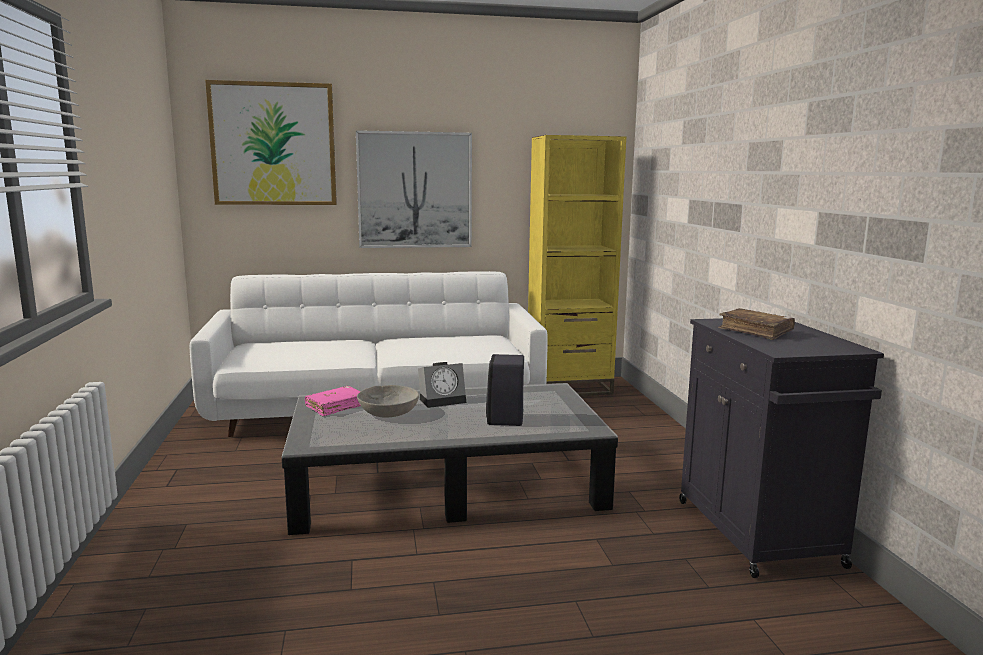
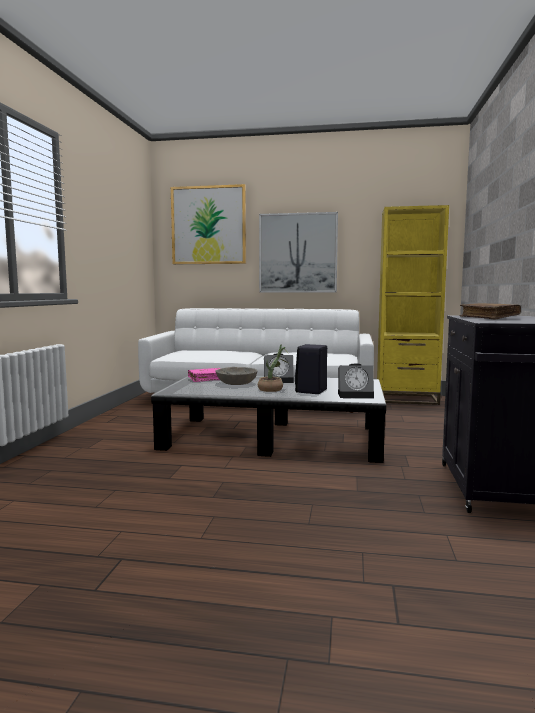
camera: 20 degrees right, 5 degrees down
(452, 421) = (273, 389): none -> potted plant
(569, 422) = (356, 395): none -> alarm clock

